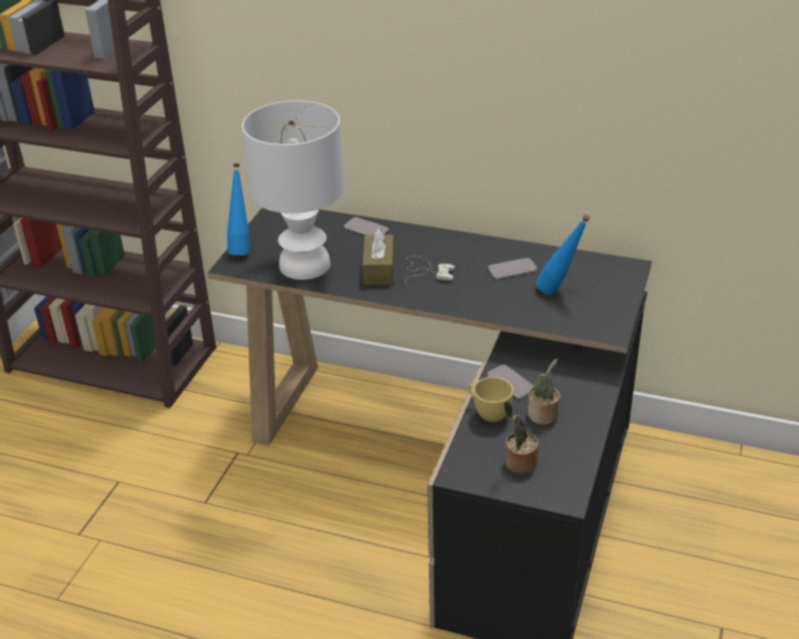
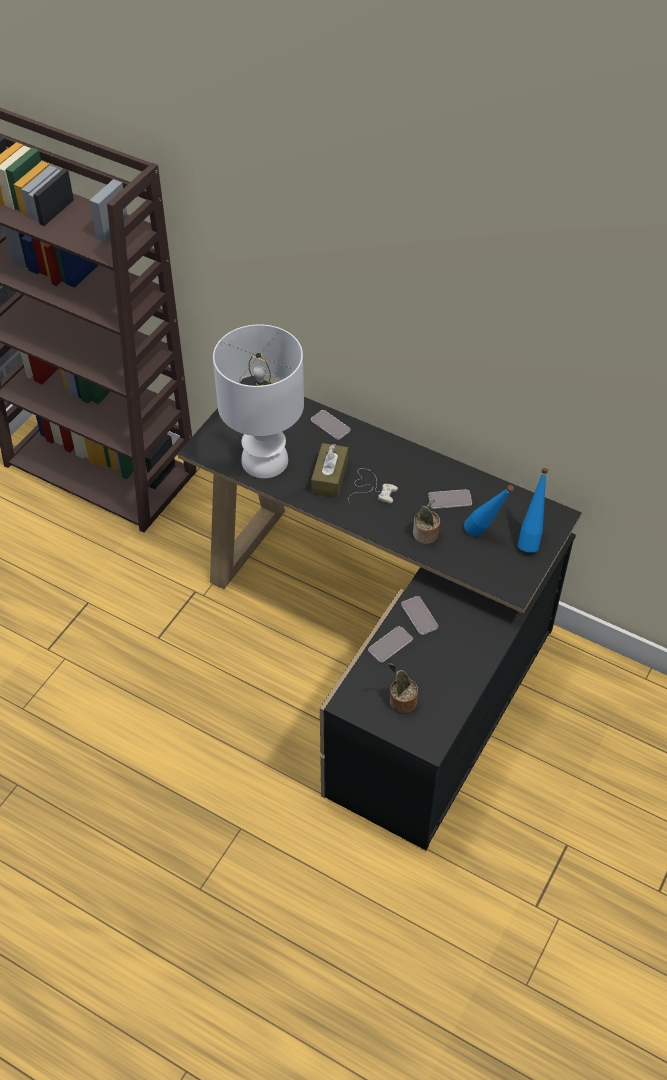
camera: 10 degrees right, 15 degrees up
(241, 249) = (212, 430): blue bottle -> blue bottle (530, 539)
(488, 413) = (390, 645): yellow cup -> phone
(543, 416) = (437, 657): potted plant -> potted plant (426, 535)

